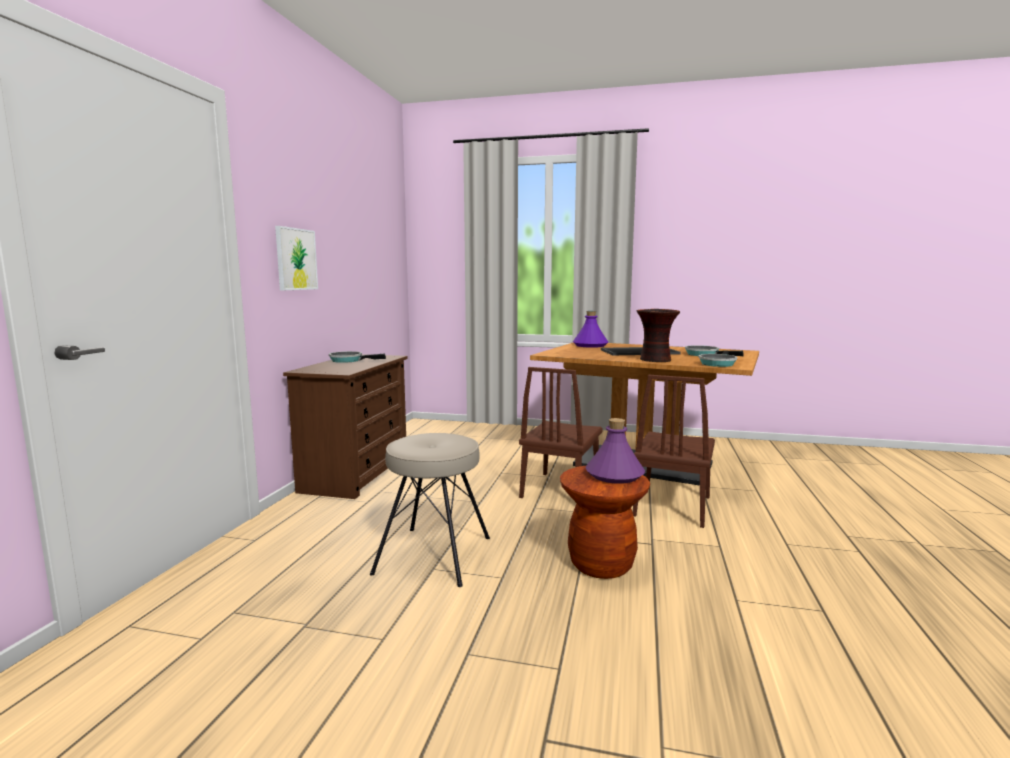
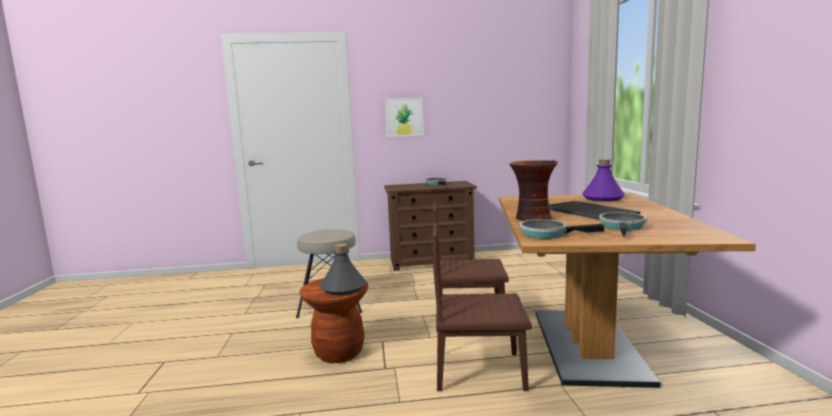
camera: 70 degrees right, 0 degrees up
(614, 475) = (343, 288): purple bottle -> grey bottle

